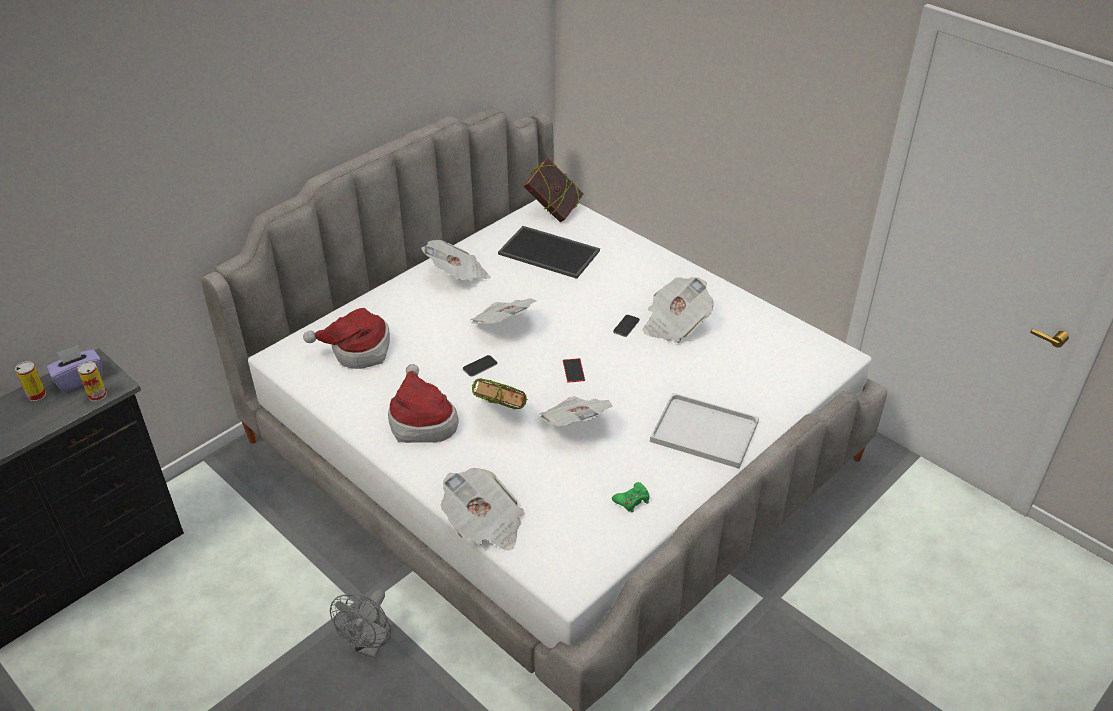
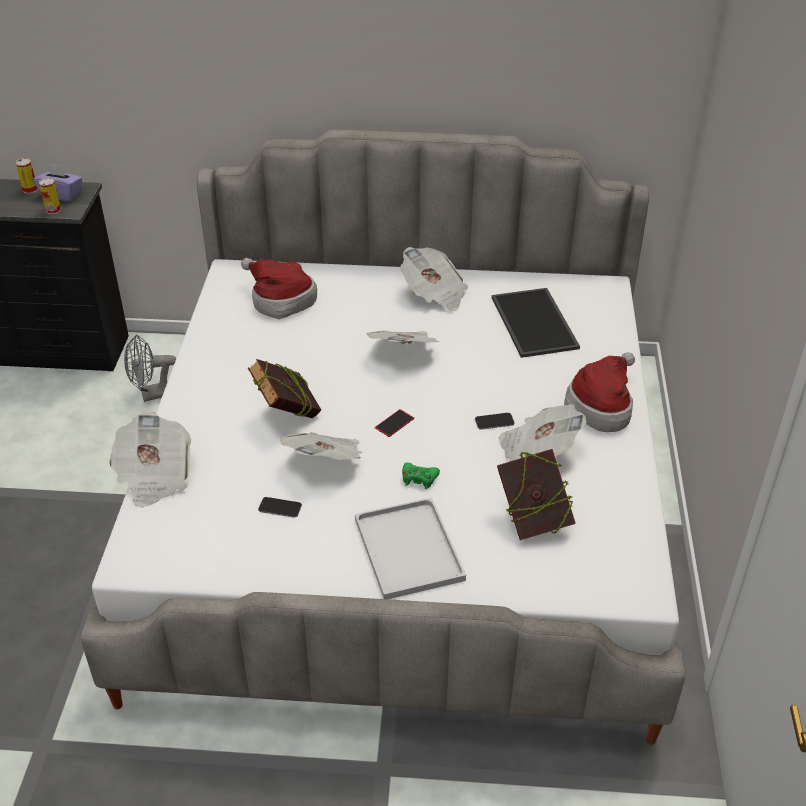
camera: 50 degrees right, 0 degrees up
(370, 646) = (94, 530): grey fan -> grey fan (152, 395)
(422, 421) = (237, 377): hat -> hat (601, 406)
(480, 366) = (336, 369): phone -> phone (280, 508)
(553, 212) = (595, 293): book -> book (533, 520)
(632, 500) = (267, 548): green game controller -> green game controller (419, 478)

